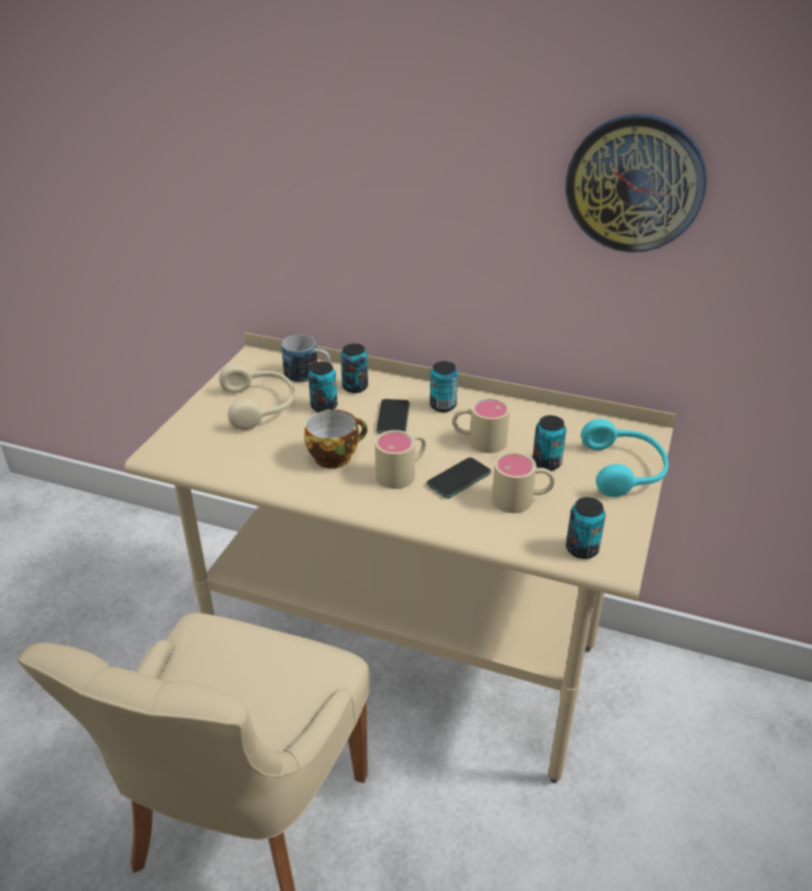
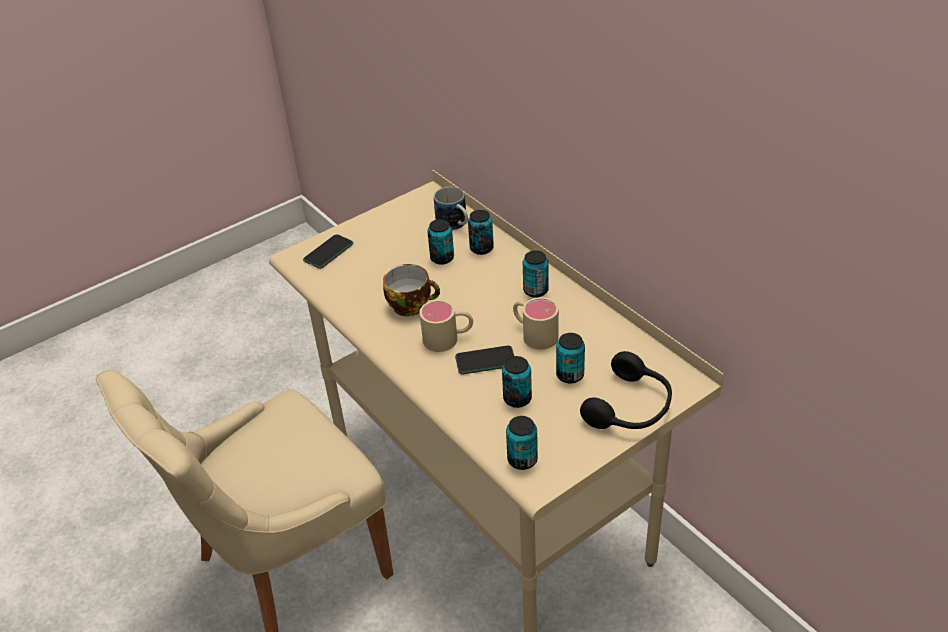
camera: 35 degrees right, 5 degrees up
(260, 406) = (396, 241): beige headphones -> none
(393, 418) = (485, 287): phone -> phone (328, 252)
(522, 500) = (517, 399): beige mug -> can
(625, 470) = (631, 407): turquoise headphones -> black headphones
(635, 184) = (695, 142): wall clock -> none

